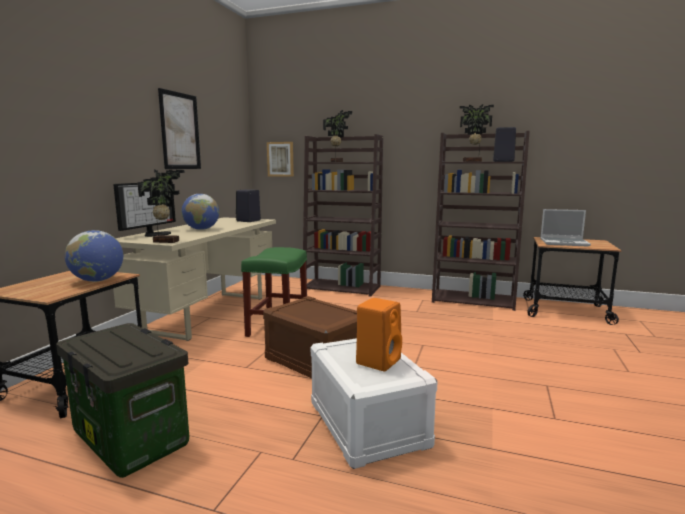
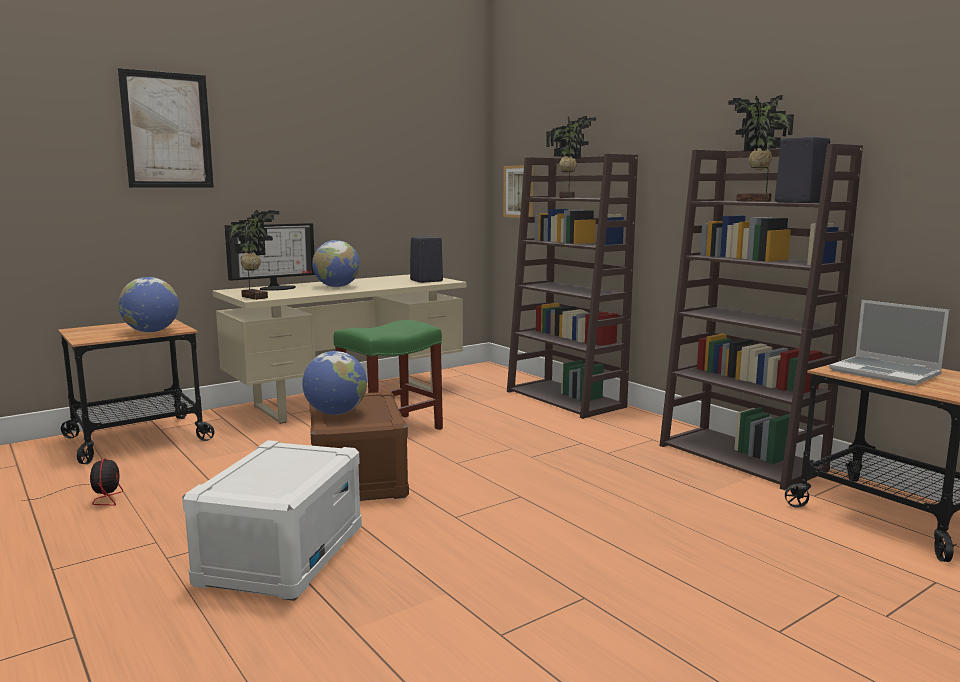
camera: 35 degrees right, 0 degrees up
(132, 439) = (95, 497): storage box -> fan
(180, 131) = (347, 157): picture -> picture (167, 130)
(310, 316) = (336, 413): none -> globe
(378, 361) = (283, 473): orange speaker -> none

